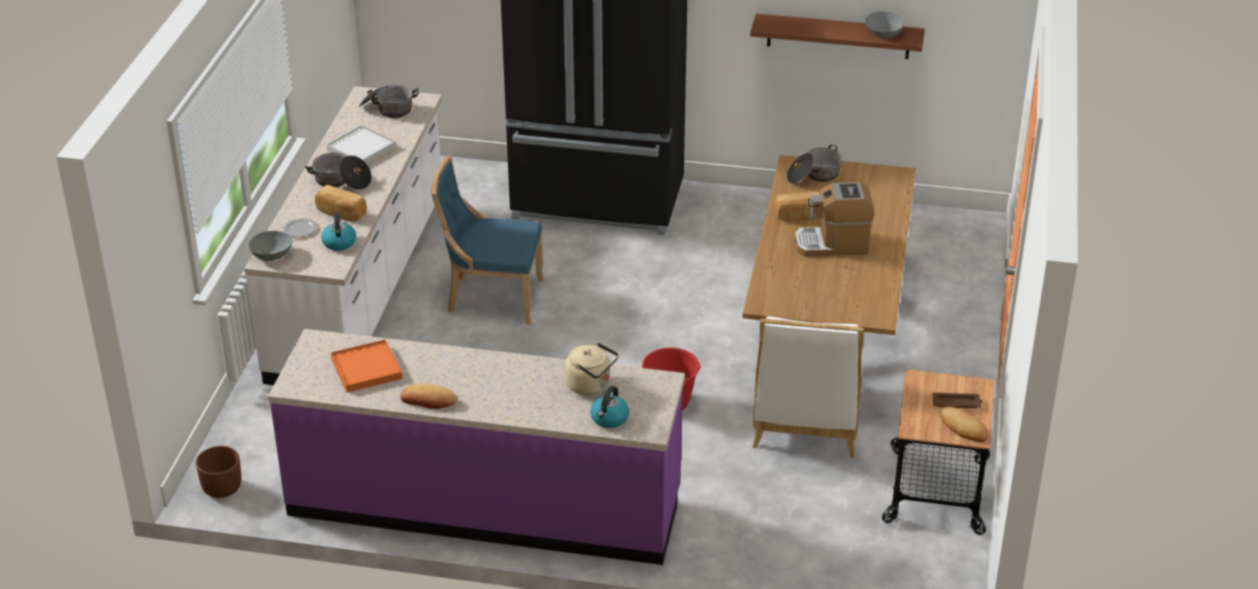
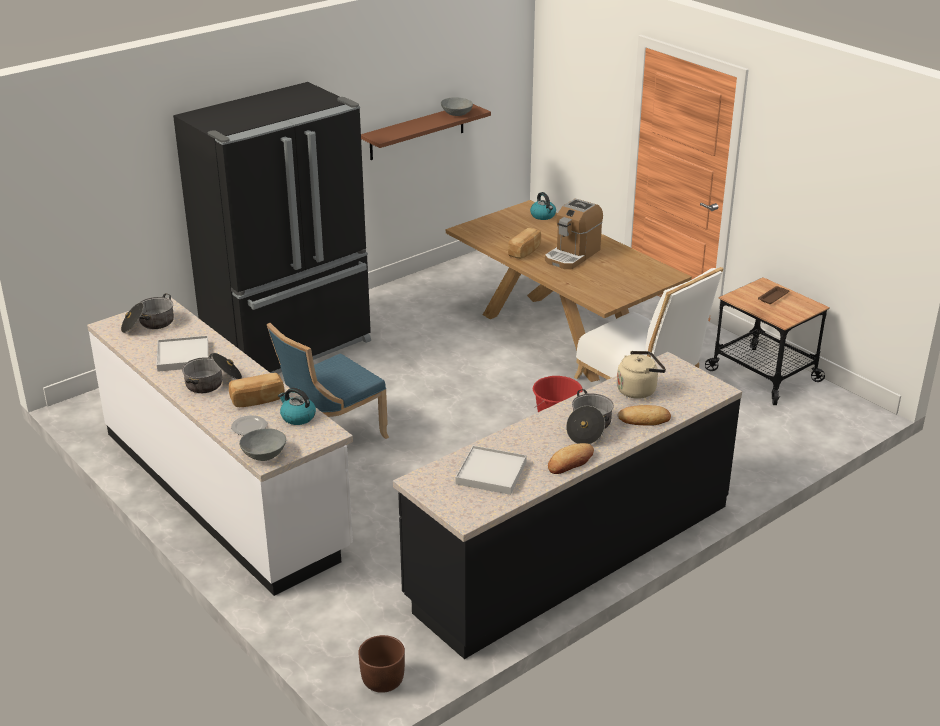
camera: 50 degrees left, 5 degrees down
(366, 369) = (491, 473): orange tray -> white tray
(485, 504) = (570, 552): purple counter -> black counter
(609, 419) = (687, 399): kettle -> kettle (543, 216)
(813, 175) = (487, 229): cooking pot -> cooking pot (589, 428)
(963, 427) = (800, 306): bread -> bread (644, 419)

